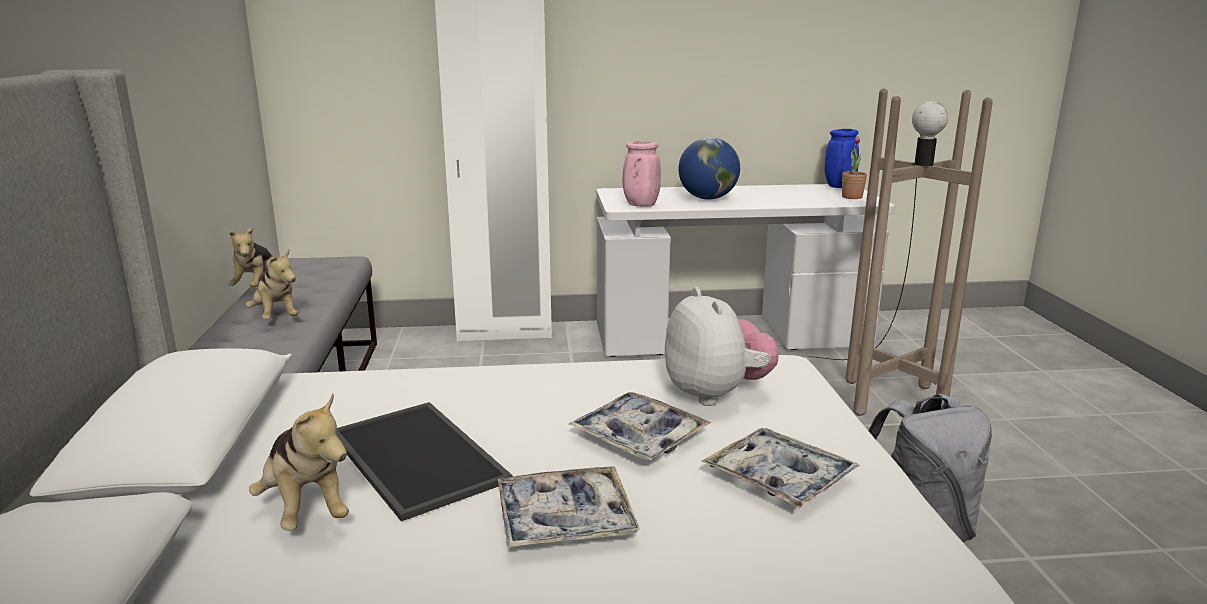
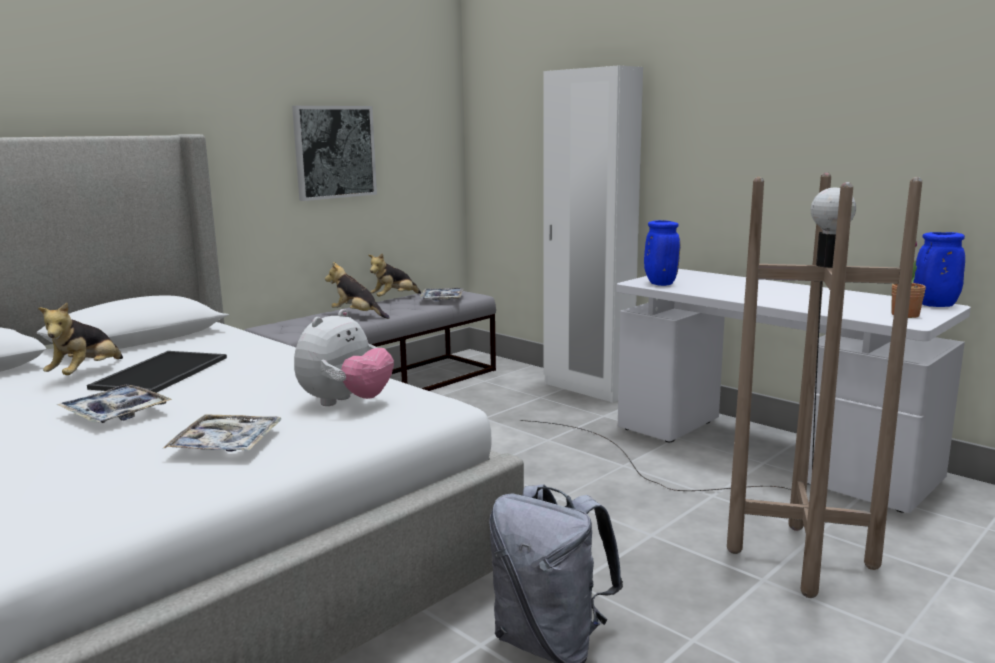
camera: 50 degrees right, 5 degrees down
(173, 86) = (334, 152): none -> picture
(276, 317) = (357, 315): plush toy -> plush toy turned 105 degrees clockwise
(639, 437) = (247, 402): tray -> tray (442, 299)
(640, 205) = (659, 284): pink vase -> blue vase
(707, 198) = (739, 290): globe -> none

